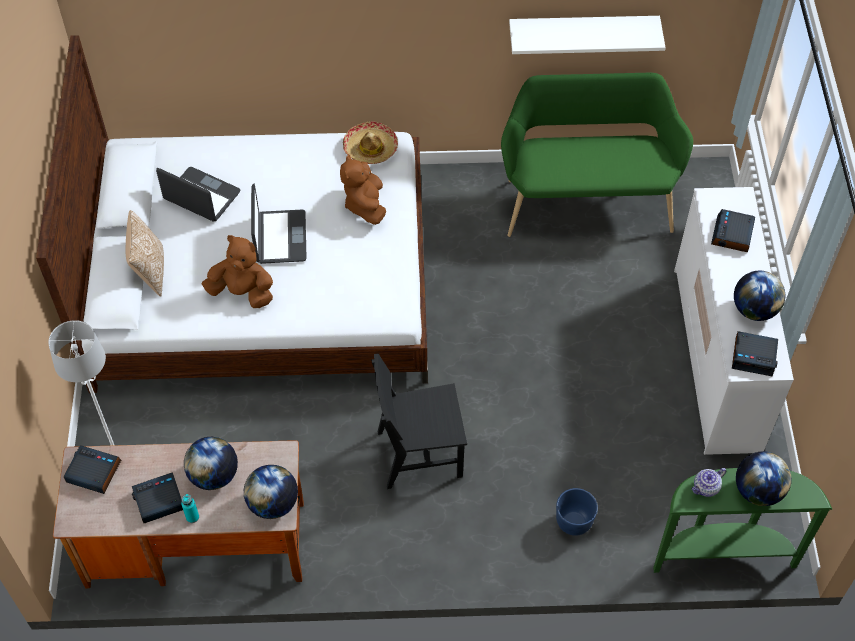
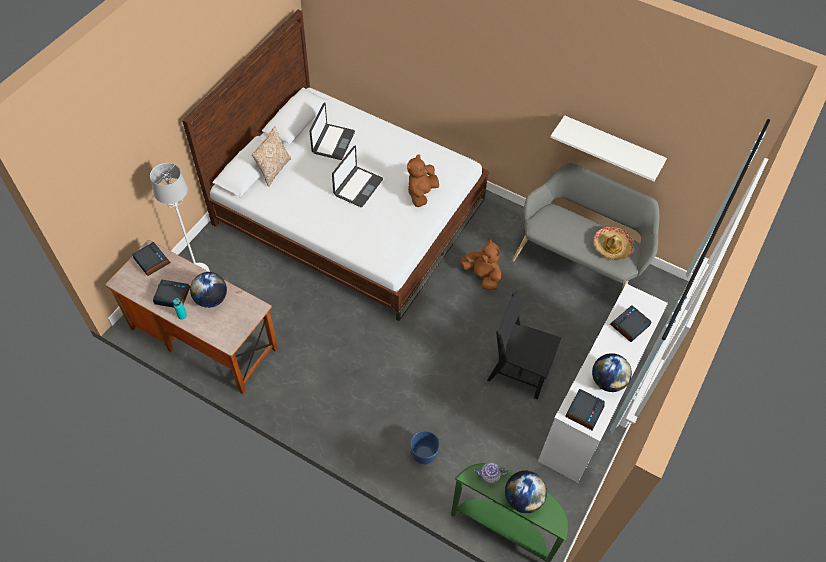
camera: 30 degrees right, 0 degrees up
(201, 196) = (332, 142): laptop -> laptop turned 45 degrees clockwise
(242, 292) = (314, 207): brown plush toy -> brown plush toy (482, 276)
(273, 504) = (230, 333): globe -> none
(370, 149) = (449, 162): hat -> hat (612, 247)
(419, 454) = (363, 359): black chair -> black chair (519, 370)
(586, 200) = (578, 264): green bench -> grey bench
(754, 356) = (584, 411): alarm clock -> alarm clock turned 105 degrees counterclockwise

